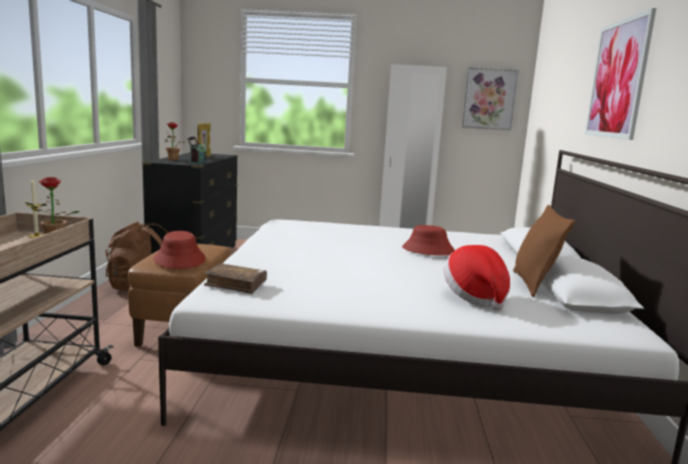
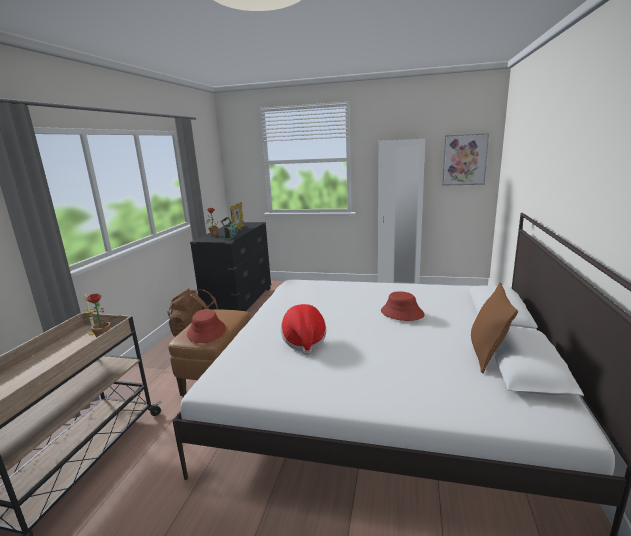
camera: 10 degrees right, 5 degrees up
(236, 284) = (235, 367): brown book -> none
(475, 297) = (429, 375): hat -> hat (304, 341)
(617, 79) = (568, 159): picture -> none

